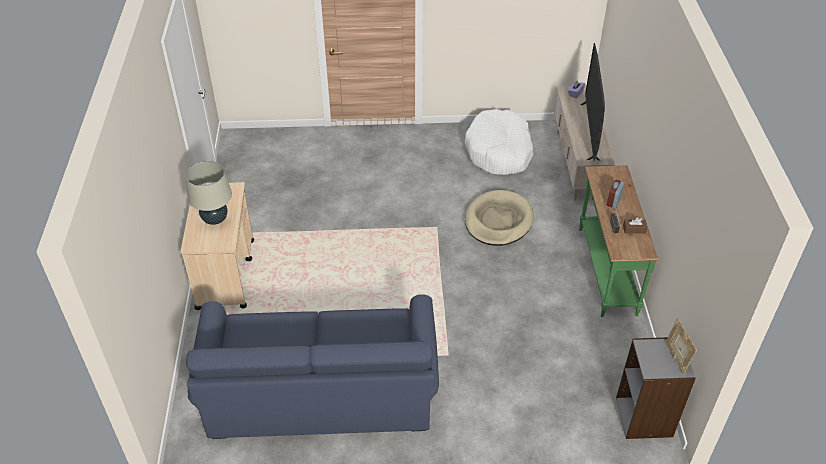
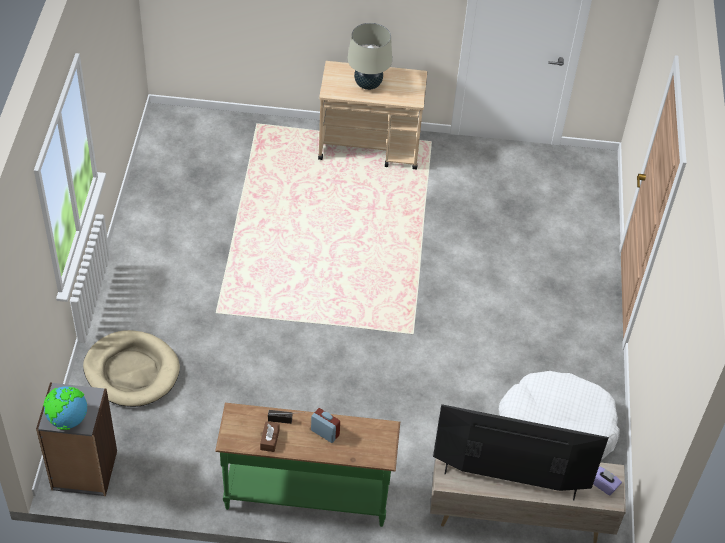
camera: 95 degrees right, 5 degrees up
(320, 391) = (199, 208): blue sofa -> none
(498, 221) = (415, 399): beige dog bed -> beige dog bed (132, 371)
(676, 358) = (67, 420): picture frame -> globe

